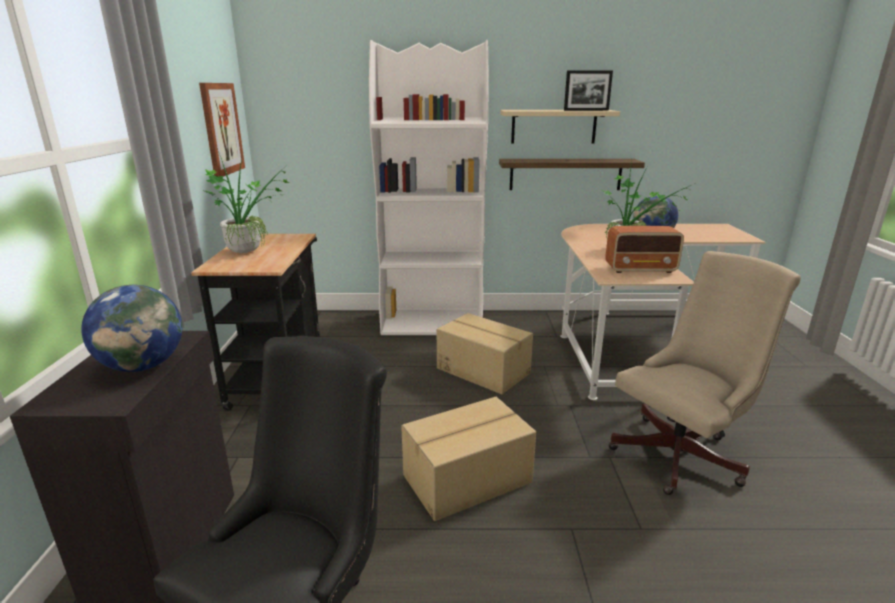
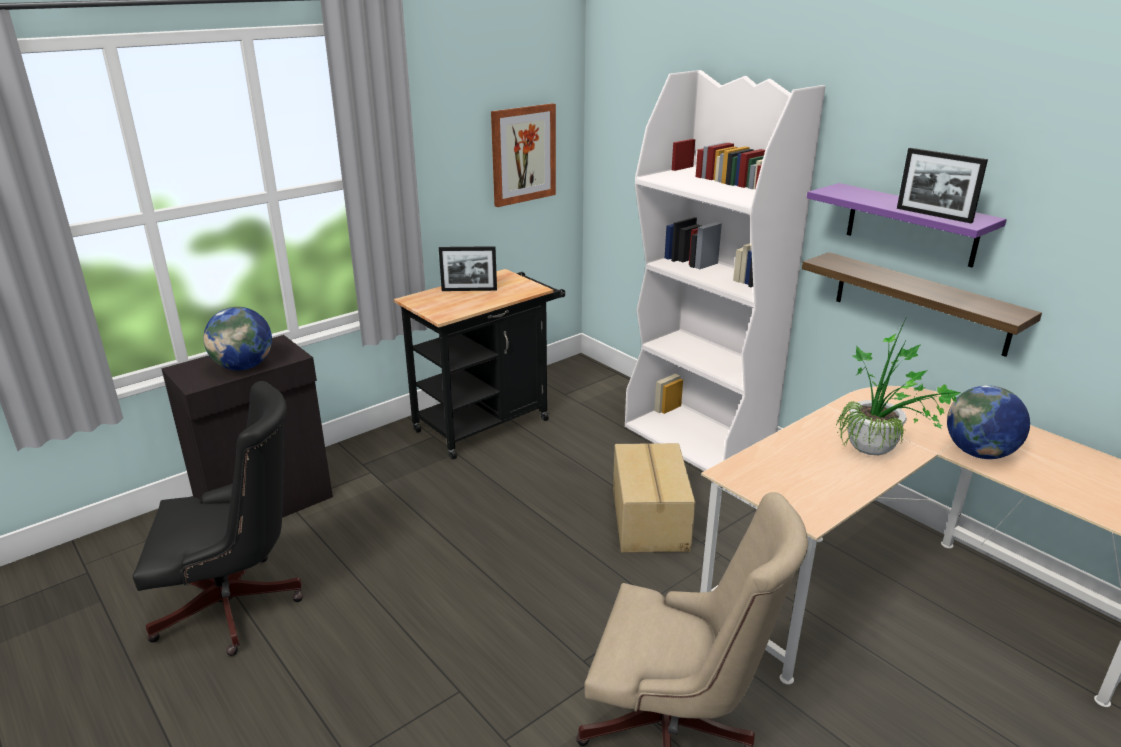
camera: 50 degrees right, 5 degrees up
(249, 249) = (469, 290): potted plant -> picture frame
(468, 480) = (463, 597): cardboard box -> none
(553, 126) = (911, 225): beige shelf -> purple shelf
(641, 269) = (803, 484): radio -> none

